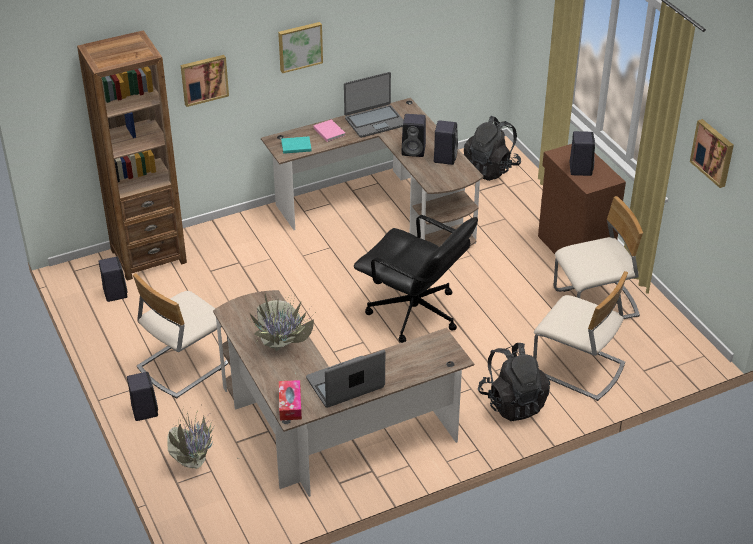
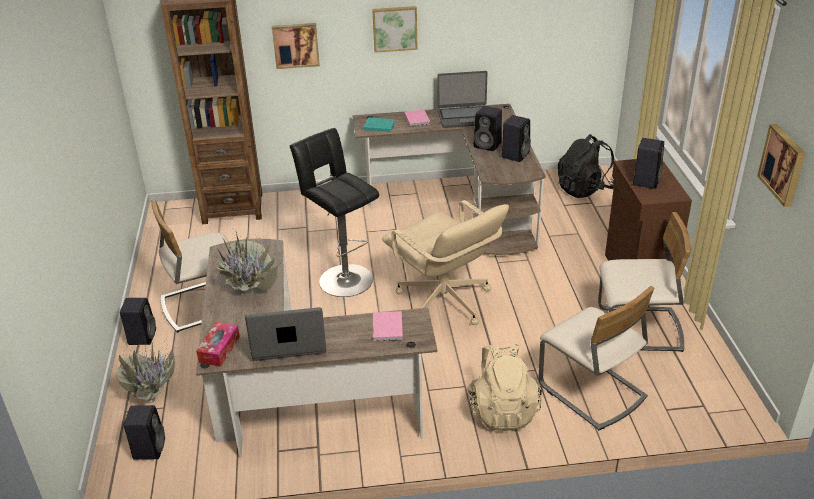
camera: 20 degrees right, 5 degrees down
(114, 292) = (185, 232): black speaker -> black speaker (149, 448)
(307, 310) = (343, 278): none -> black stool
(414, 314) = (444, 302): black office chair -> beige office chair
(422, 354) = (387, 328): none -> pink book
(512, 402) = (502, 410): black backpack -> beige backpack

